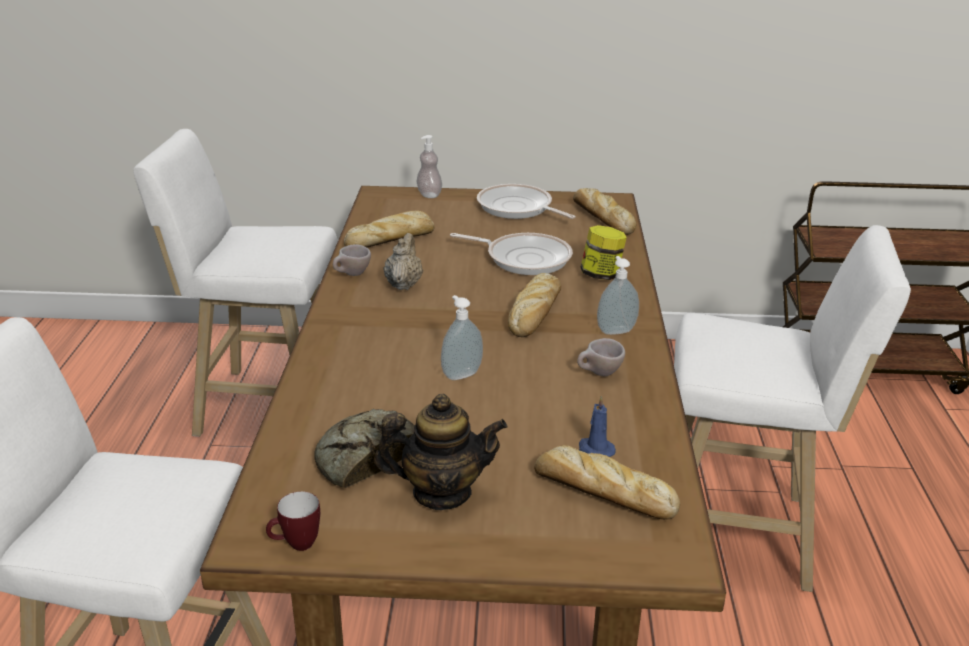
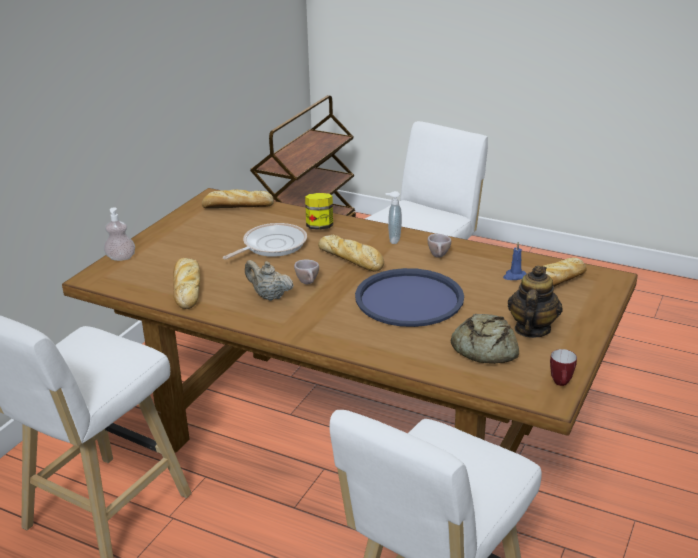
camera: 65 degrees left, 0 degrees up
(352, 275) = (234, 314): beige cup -> beige cup (308, 283)
(460, 374) = (409, 299): soap dispenser -> blue tray
(517, 208) = (187, 230): frying pan -> none

